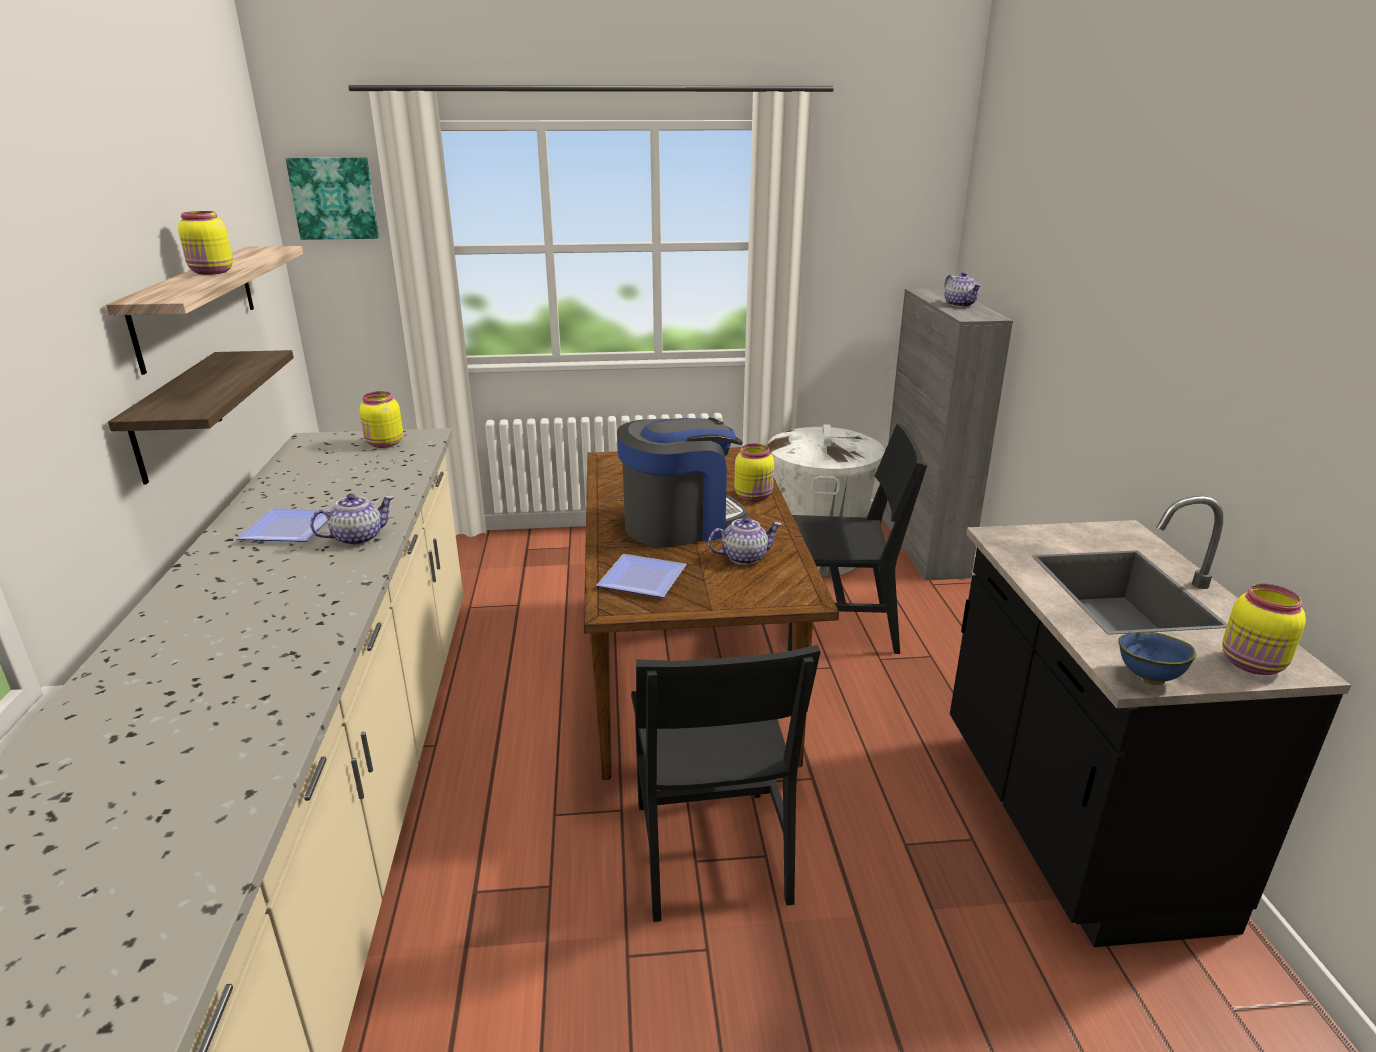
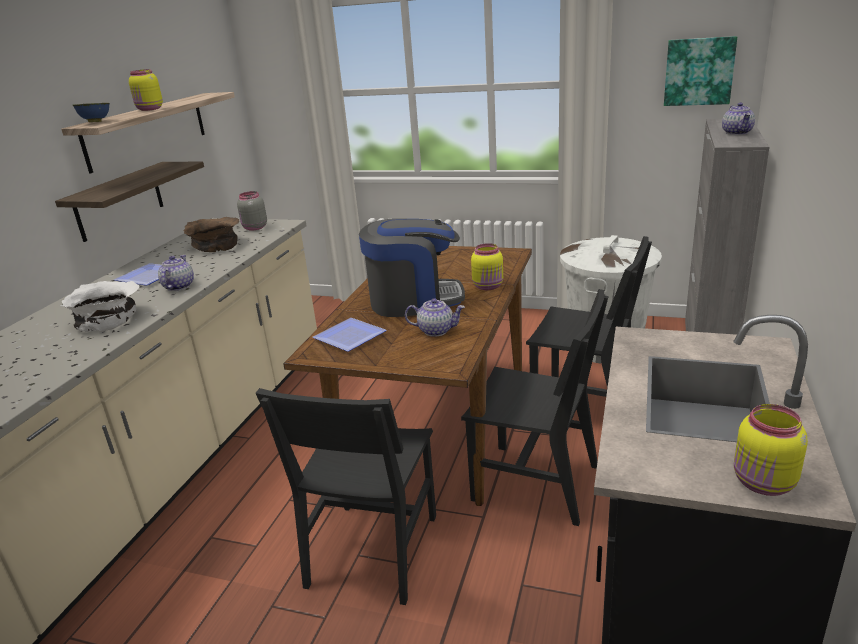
camera: 25 degrees right, 0 degrees up
(293, 598) = (108, 319): none -> white bowl
(334, 198) = (272, 59): picture -> picture (698, 71)
(351, 473) = (216, 245): none -> brown bowl
(358, 538) = (178, 286): teapot -> teapot turned 75 degrees counterclockwise
(384, 444) = (254, 228): yellow jar -> grey jar
(844, 726) = (536, 483): none -> black chair
(1148, 678) = (641, 475): blue bowl -> blue bowl (95, 122)

